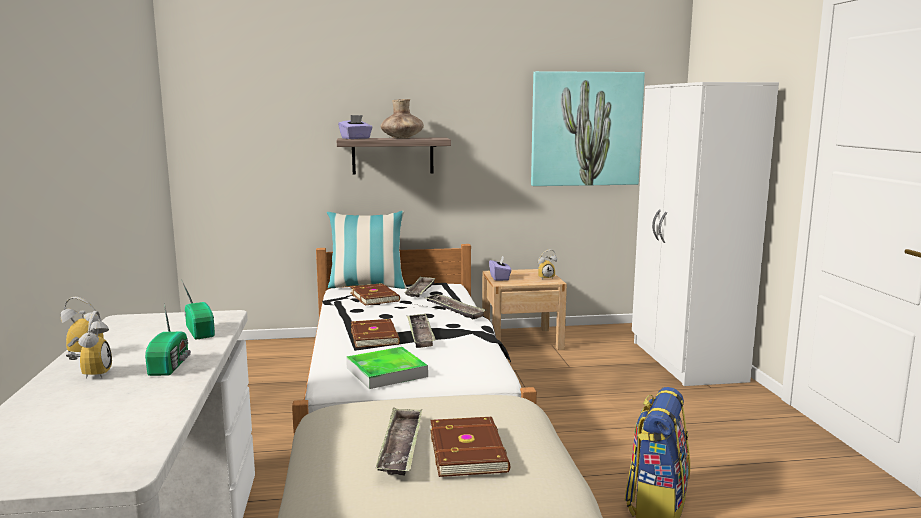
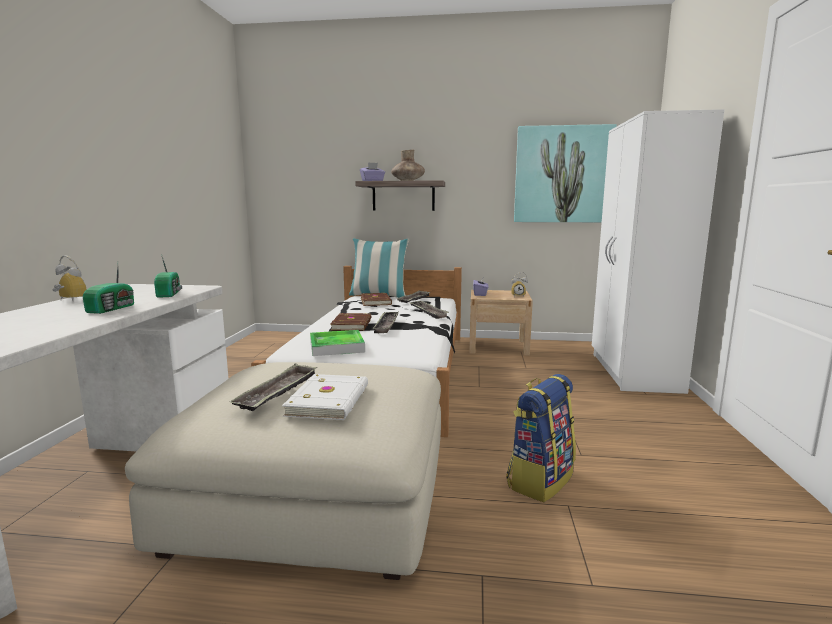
camera: 15 degrees right, 0 degrees up
(92, 374) = (54, 309): alarm clock -> none
(469, 450) = (330, 400): brown book -> white book

